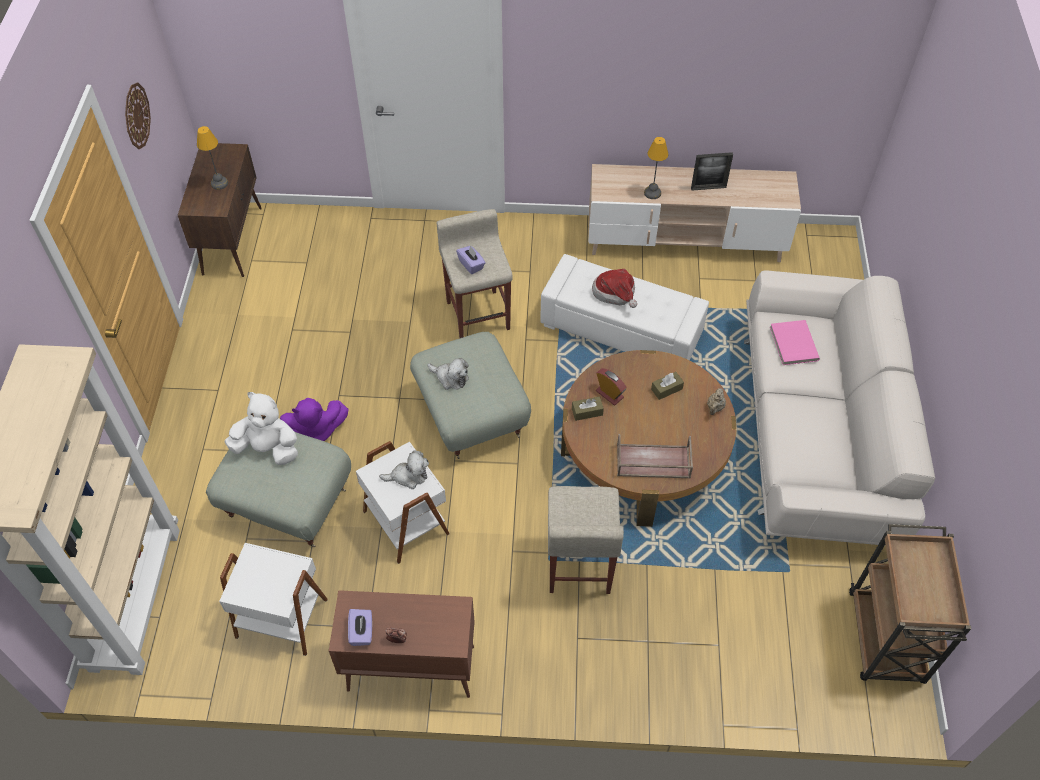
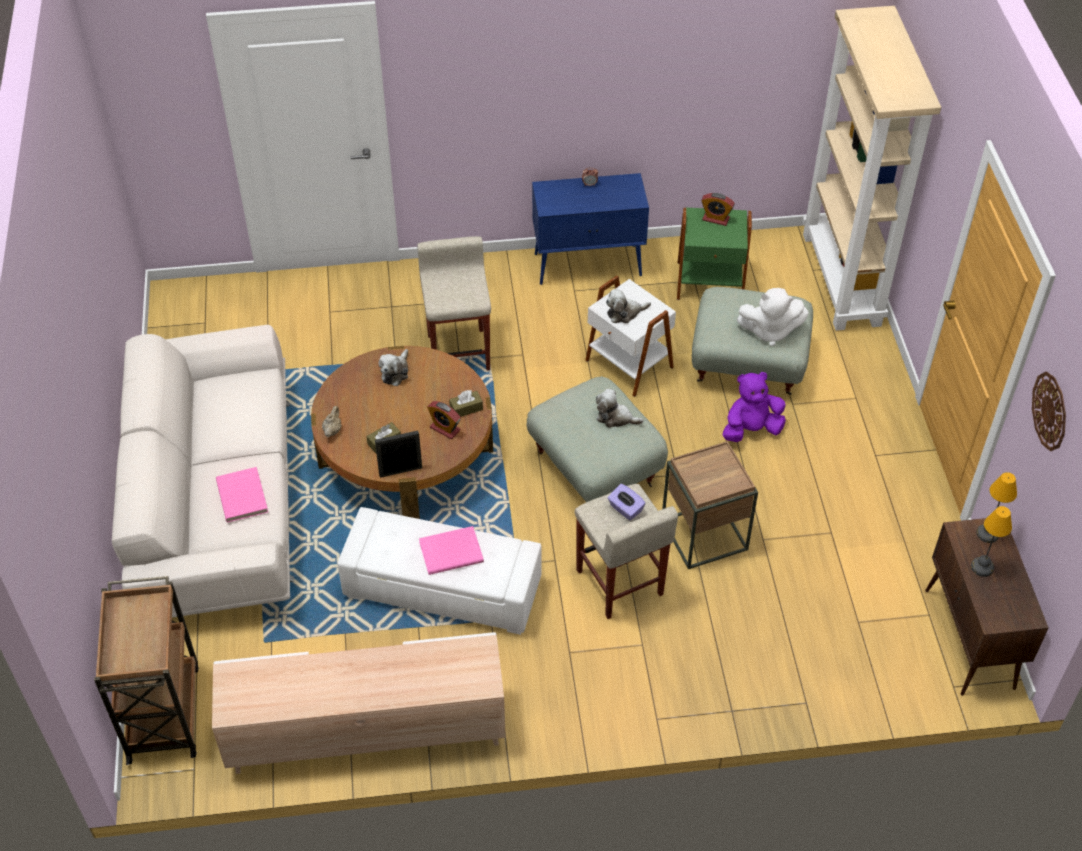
camera: 170 degrees right, 5 degrees down
(261, 592) = (715, 219): none -> alarm clock
(282, 616) = (710, 283): white side table -> green side table
(362, 632) = (619, 185): purple tissue box -> none
(396, 343) = (704, 534): none -> brown side table
(409, 668) = (589, 264): brown cabinet -> blue cabinet
(615, 294) = (451, 551): hat -> pink book
(652, 192) = (415, 659): table lamp -> table lamp (988, 534)
(652, 462) = (395, 372): brown tray -> plush toy
(708, 188) = (338, 679): picture frame -> picture frame (400, 471)
(886, 639) = (181, 334): brown cart -> brown cart (163, 711)

